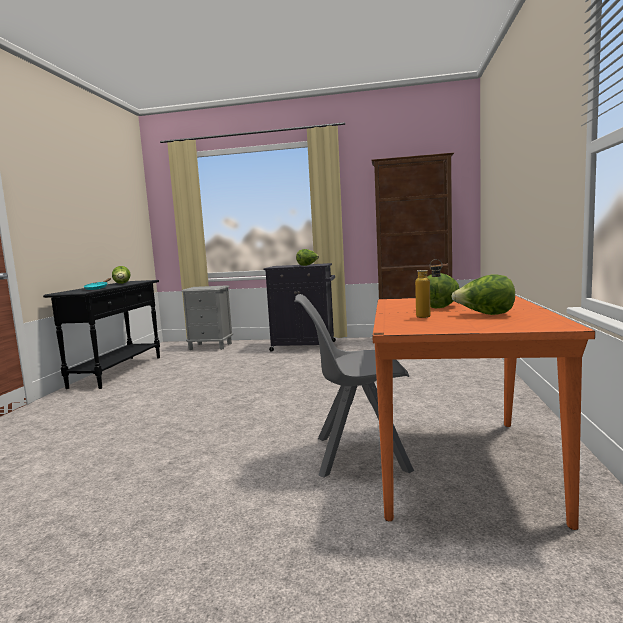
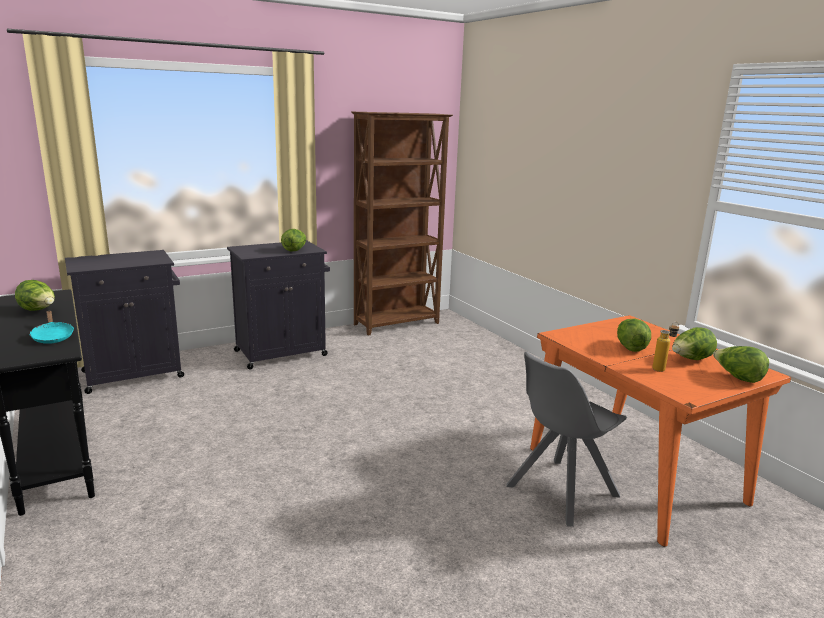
camera: 40 degrees left, 10 degrees up
(210, 346) = (135, 374): grey nightstand -> black cabinet
(504, 325) = (738, 378): none -> lettuce

